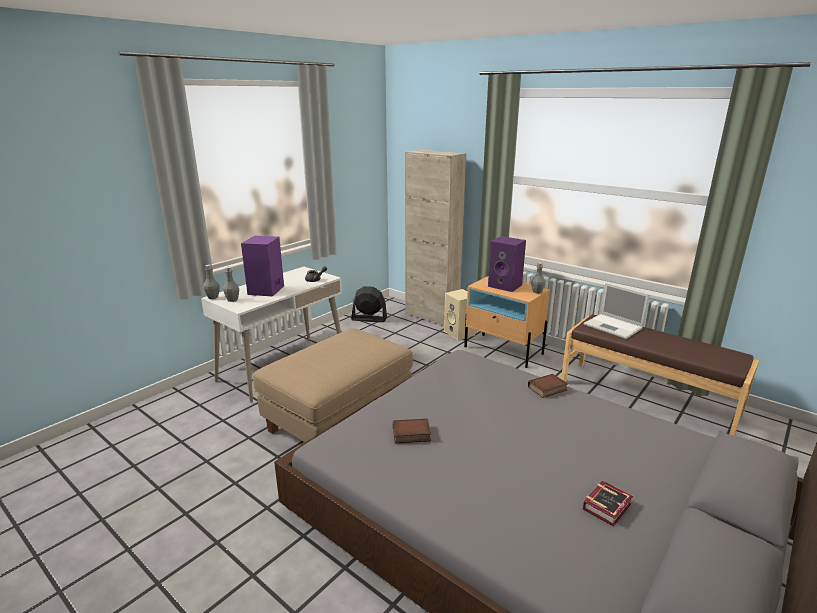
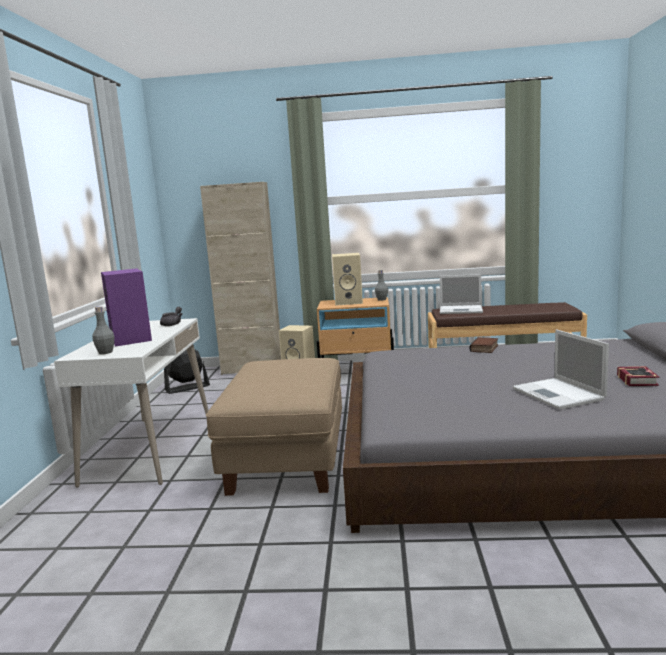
camera: 35 degrees left, 10 degrees down
(213, 297) = (71, 357): grey bottle -> none
(411, 435) = (446, 397): book -> none
(498, 482) = (559, 394): none -> laptop
(506, 285) = (349, 302): purple speaker -> beige speaker

